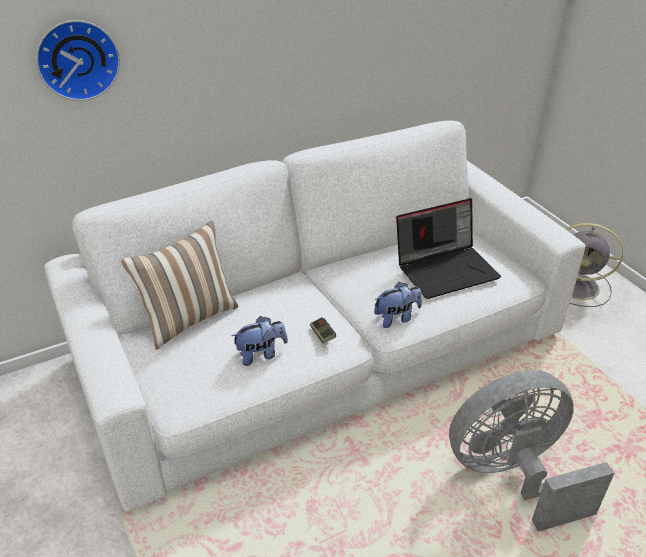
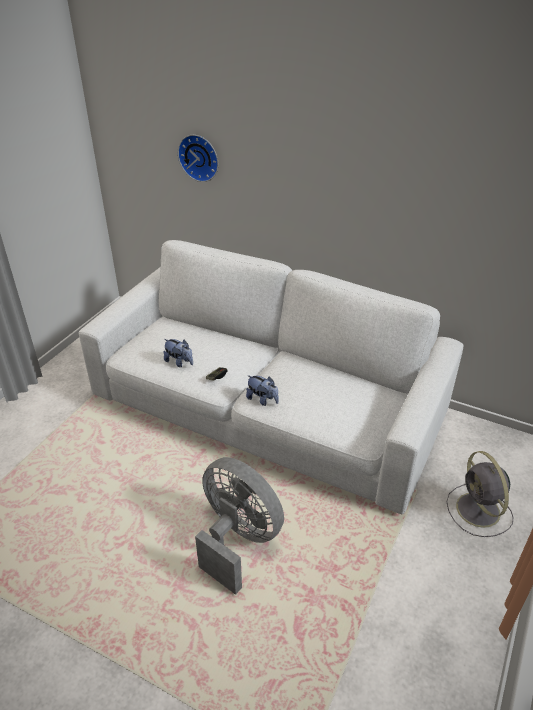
camera: 55 degrees right, 0 degrees up
(189, 318) = (189, 328): pillow -> none
(446, 269) = (331, 400): laptop -> none

